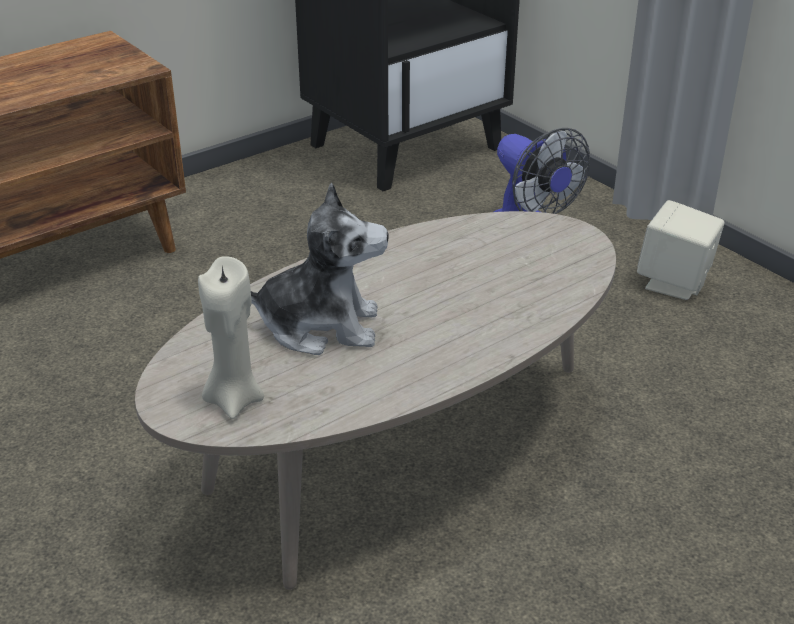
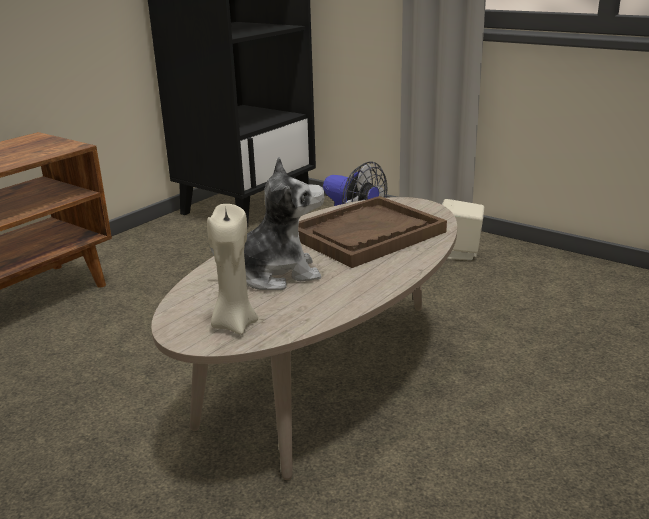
camera: 15 degrees left, 10 degrees down
(474, 278) = (366, 234): none -> brown tray

